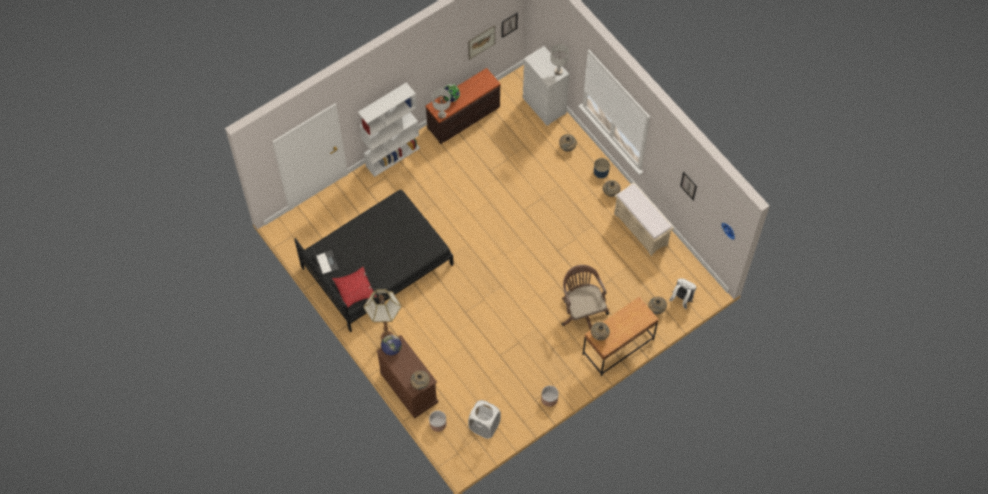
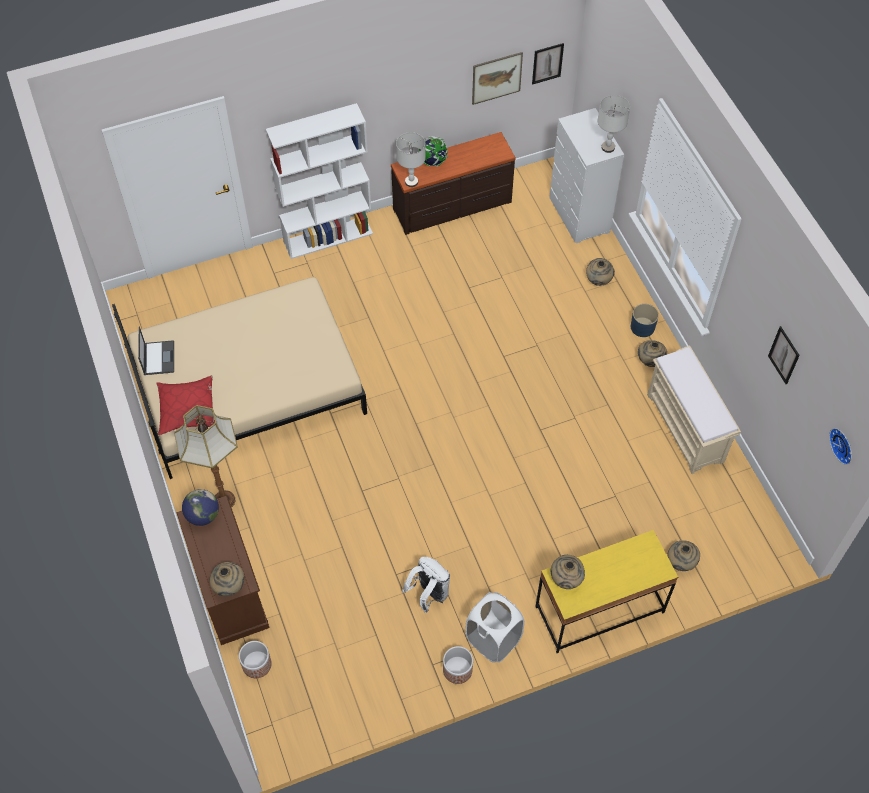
camera: 15 degrees right, 5 degrees down
(377, 265) = (248, 387): black bed -> beige bed
(484, 426) = (332, 688): white laundry basket -> white laundry basket (493, 640)
(582, 310) = (554, 534): brown office chair -> none
(618, 346) = (599, 609): brown desk -> yellow desk
(681, 299) = (728, 556): white backpack -> white backpack (429, 594)

